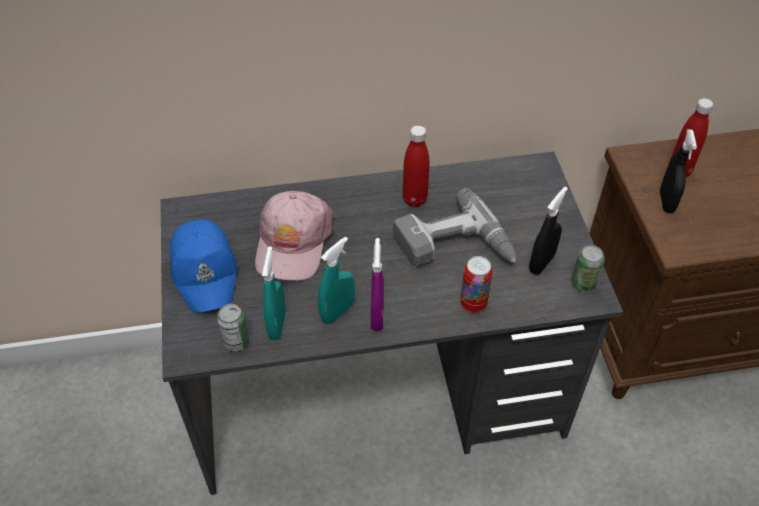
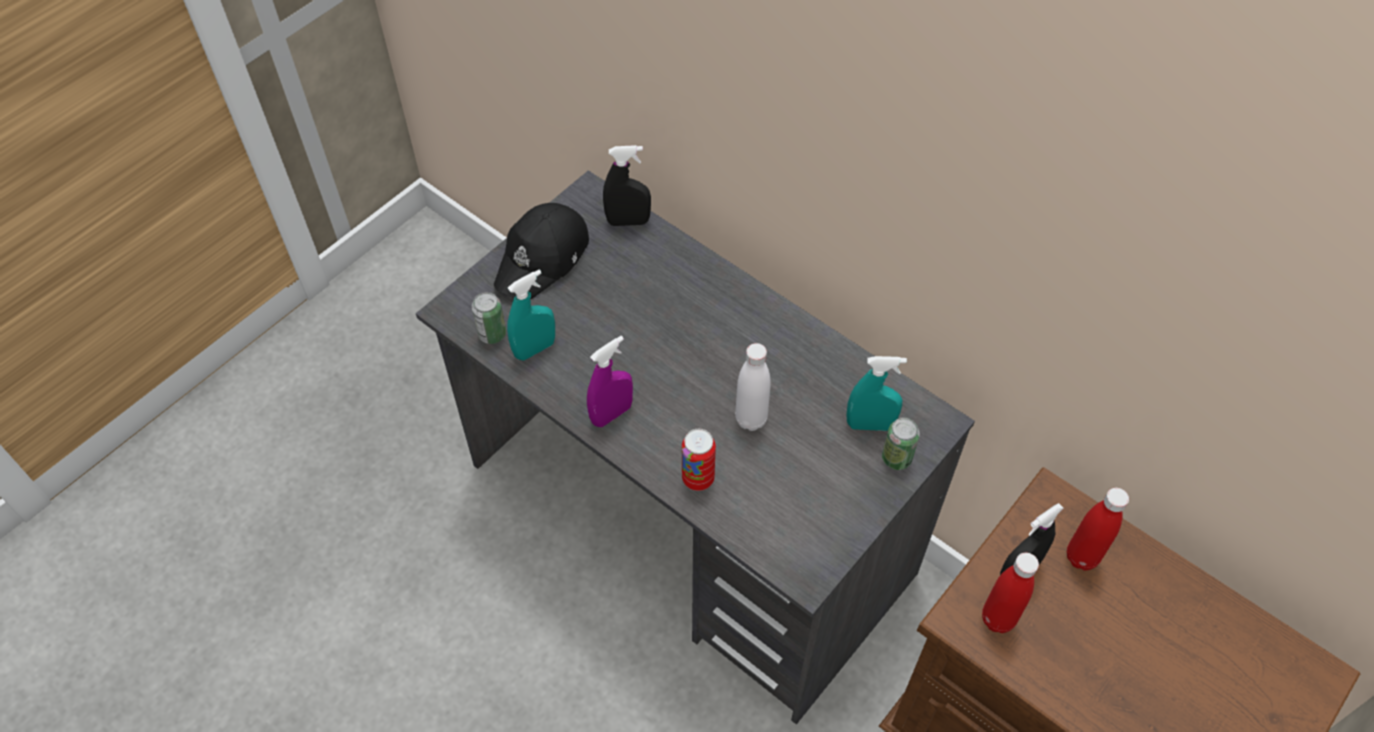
camera: 50 degrees right, 5 degrees up
(205, 270) = (543, 258): blue cap -> black cap
(293, 242) = (633, 294): pink cap -> none
(337, 312) = (589, 381): turquoise spray bottle -> turquoise spray bottle (870, 425)
(414, 199) = (779, 348): red bottle -> red bottle (998, 619)
(454, 248) = (751, 419): power drill -> white bottle
(541, 263) = (805, 504): black spray bottle -> black spray bottle (628, 221)
(583, 283) = (814, 556): can -> can (896, 458)

